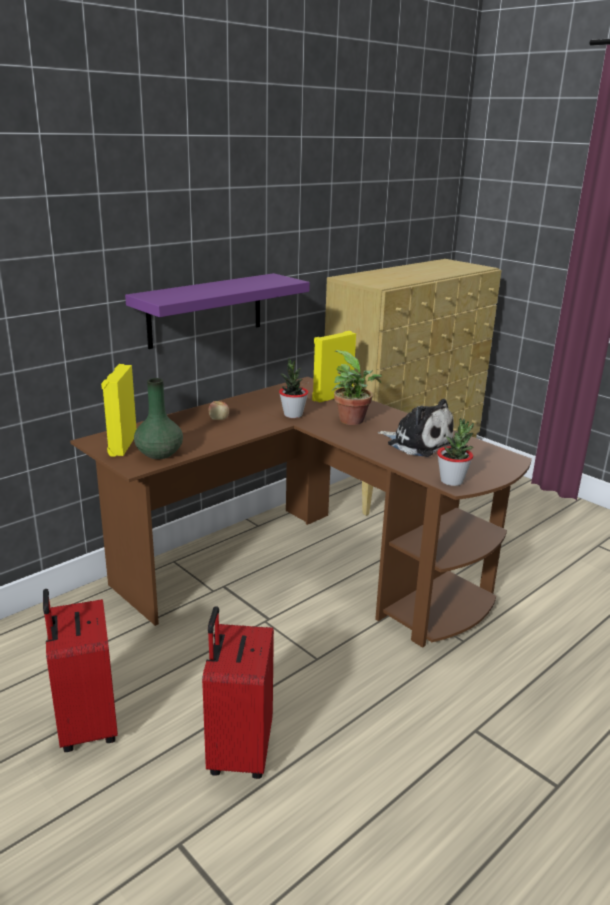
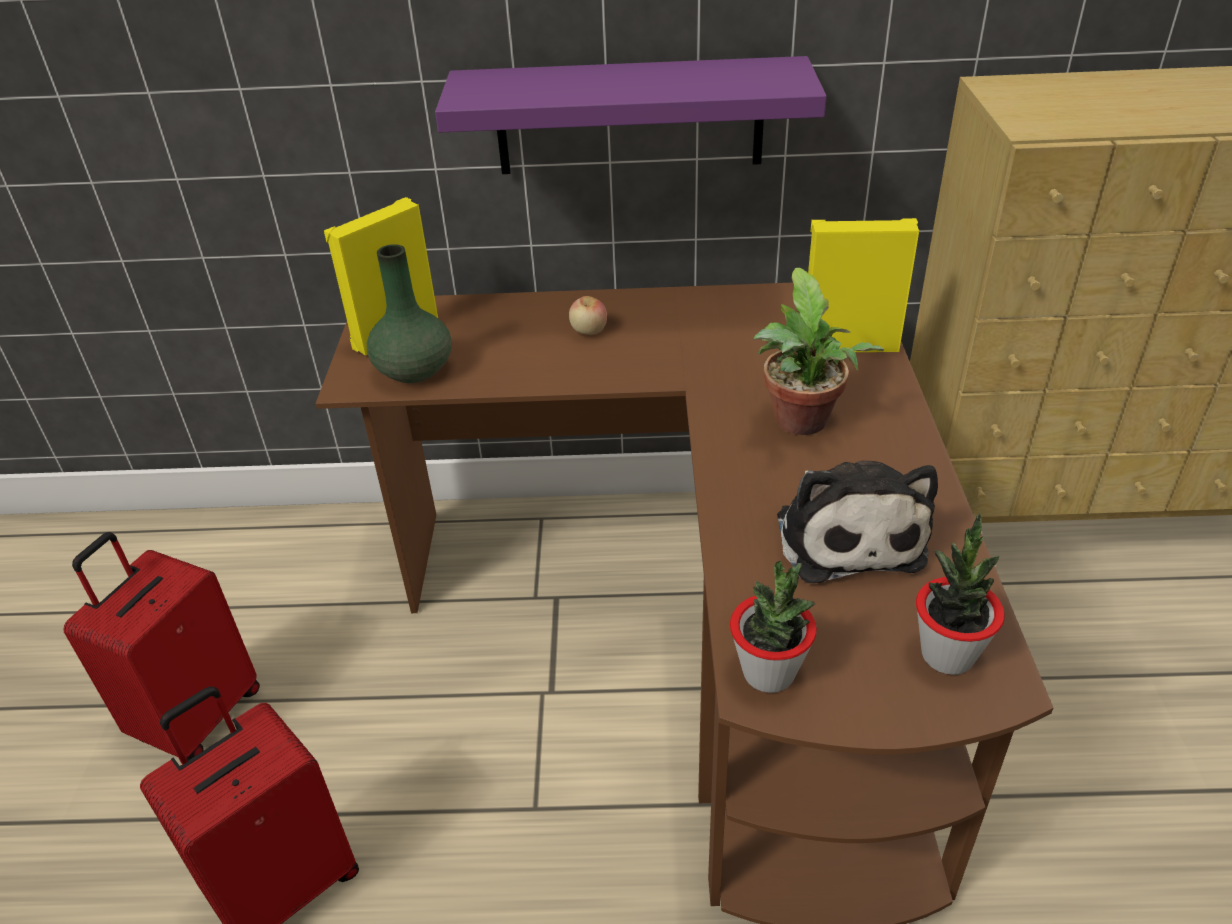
camera: 45 degrees right, 15 degrees up
(293, 415) = (717, 365): potted plant -> potted plant (947, 654)

